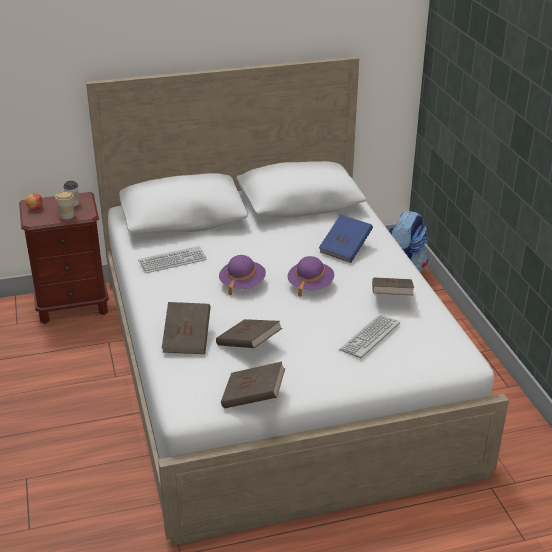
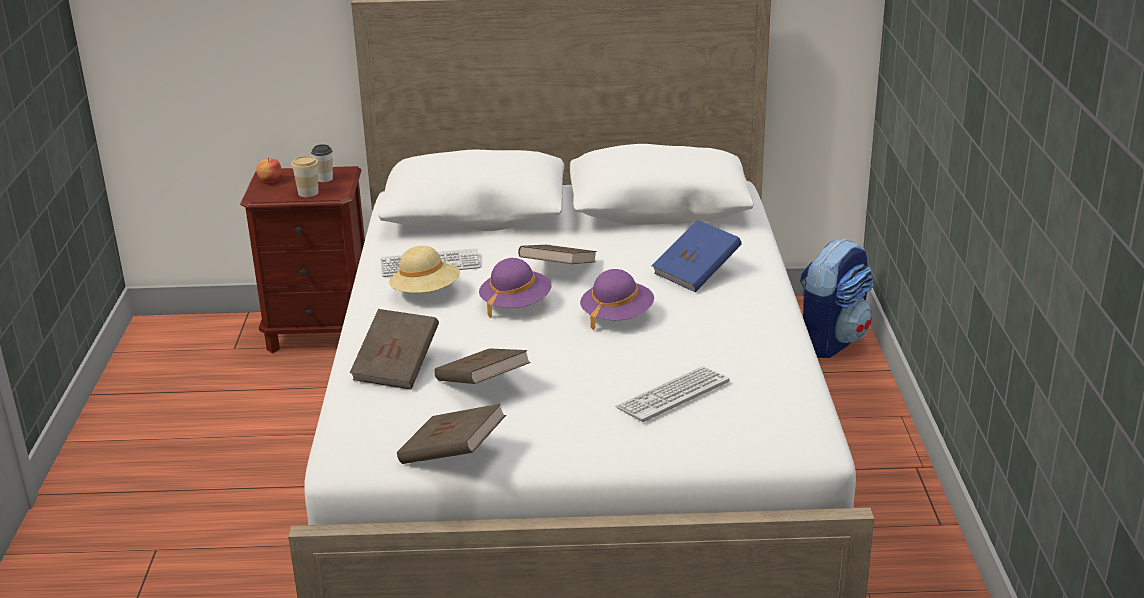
camera: 15 degrees right, 5 degrees down
(180, 282) = (426, 293): none -> beige hat
(391, 297) = (735, 345): brown book -> brown book (558, 271)

